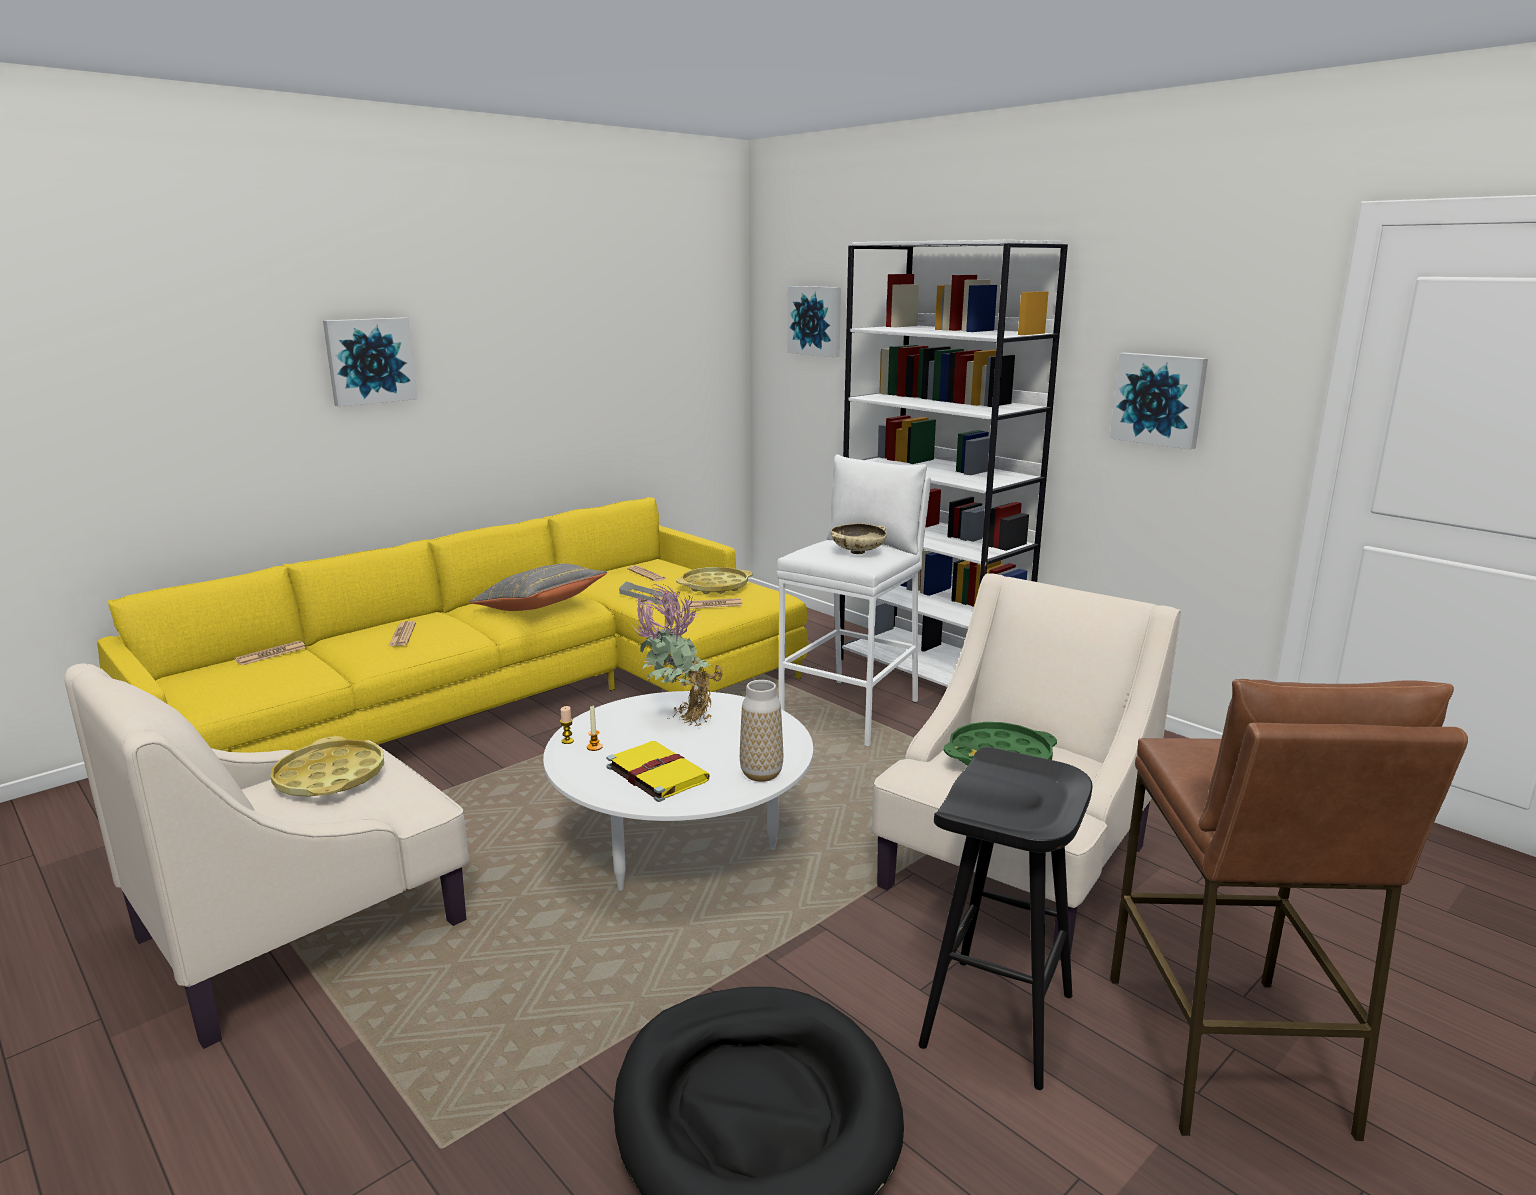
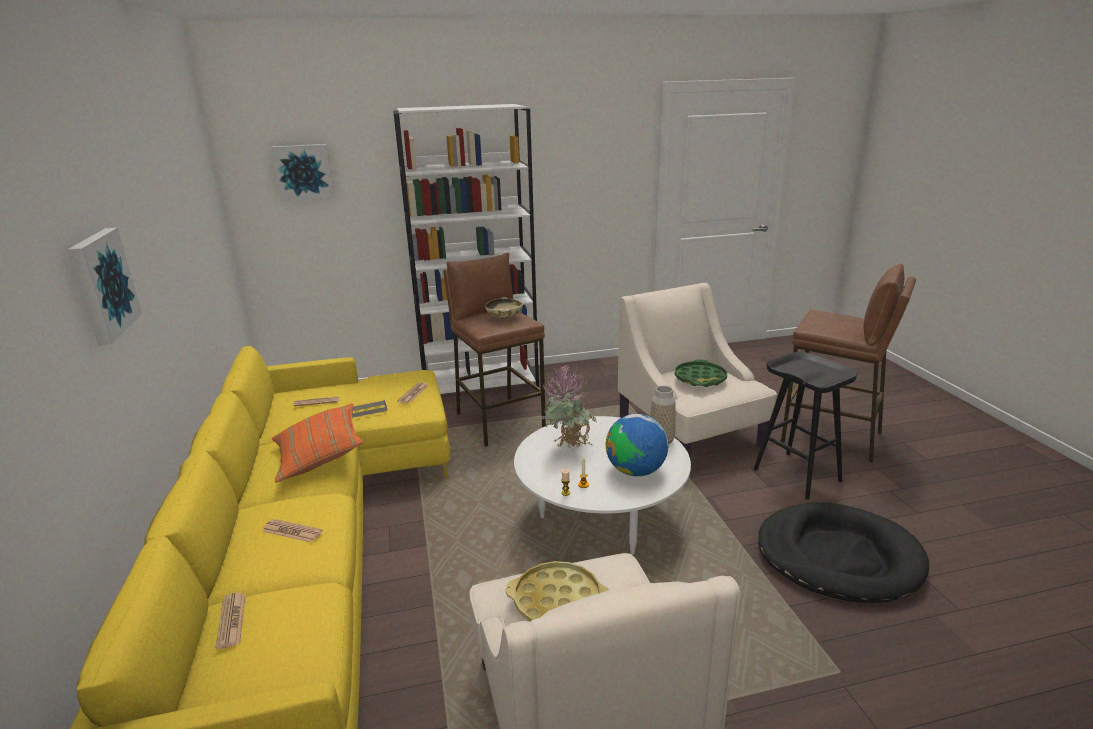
camera: 60 degrees left, 5 degrees up
(540, 607) = (319, 456): grey pillow -> orange pillow
(655, 773) = (636, 471): yellow book -> globe
(715, 586) = (380, 385): yellow tray -> none
(852, 711) = (499, 421): white stool -> brown stool
(1159, 399) = (580, 188): picture -> none

